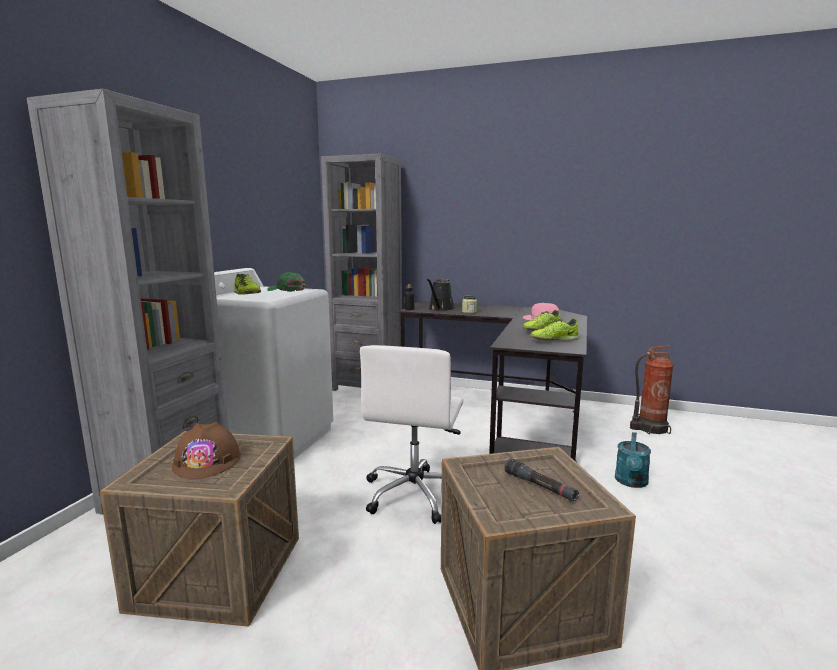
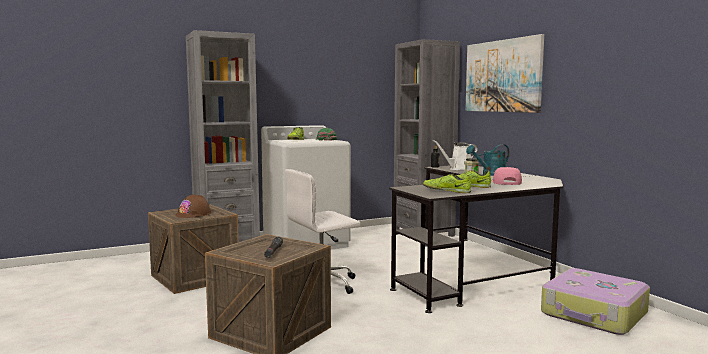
camera: 45 degrees right, 5 degrees down
(440, 309) = (459, 169): black watering can -> white watering can
(469, 203) = (502, 76): none -> picture
(631, 482) = (471, 327): turquoise watering can -> turquoise watering can (490, 174)
(649, 428) = (594, 314): fire extinguisher -> suitcase

